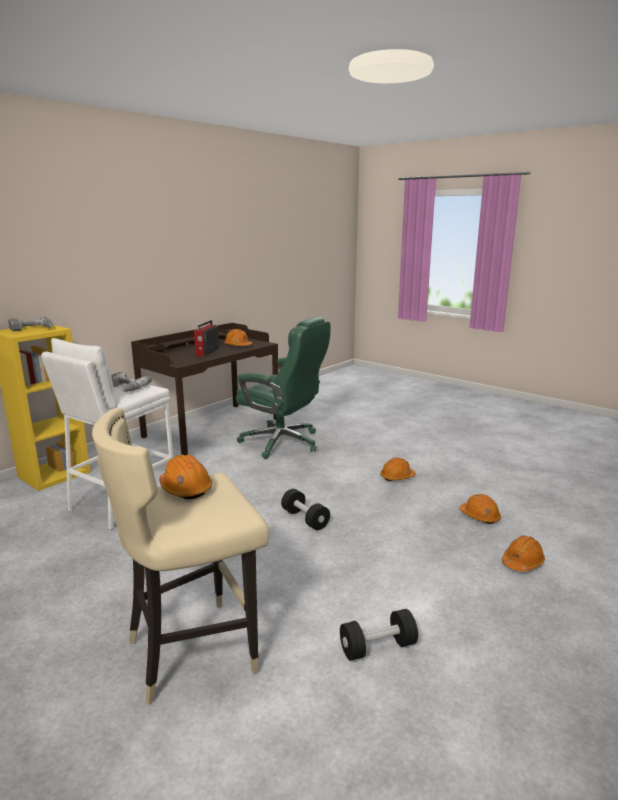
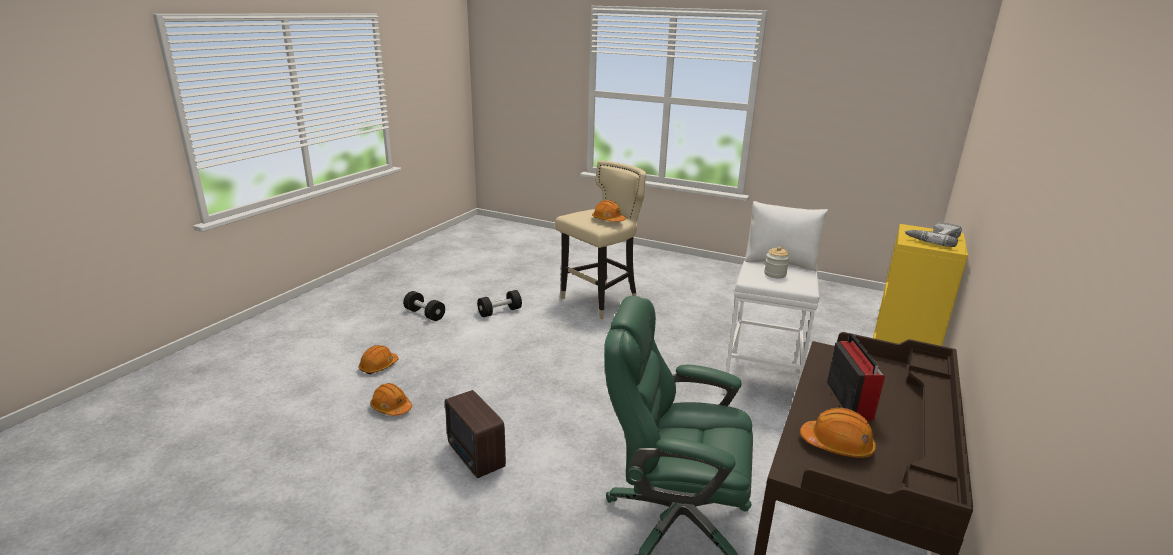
camera: 165 degrees right, 5 degrees up
(124, 388) = (775, 274): power drill -> jar
(305, 519) = (573, 382): black dumbbell -> black dumbbell (424, 314)
(397, 477) = (475, 457): orange hard hat -> radio

